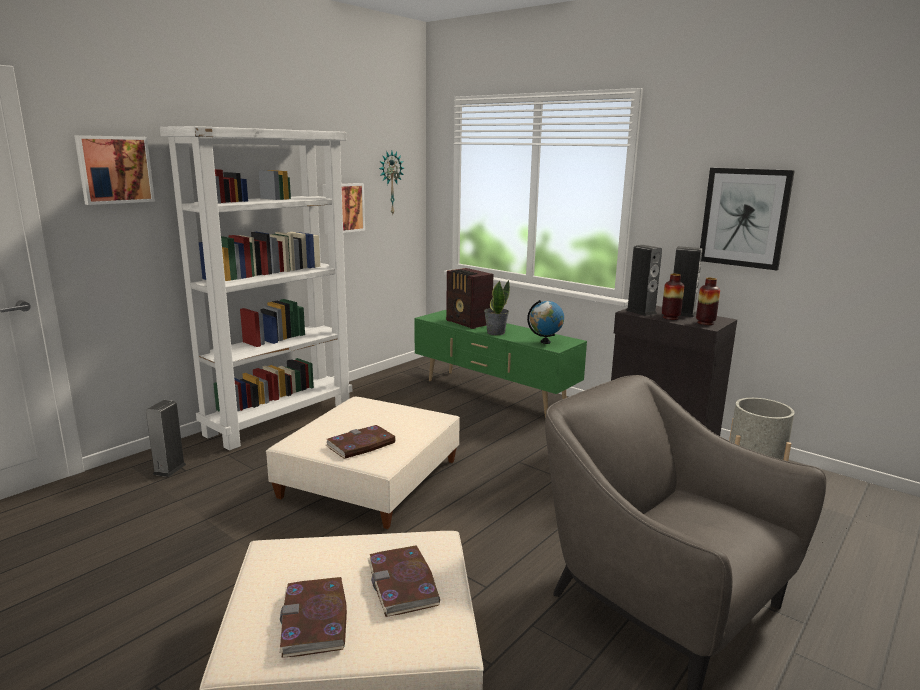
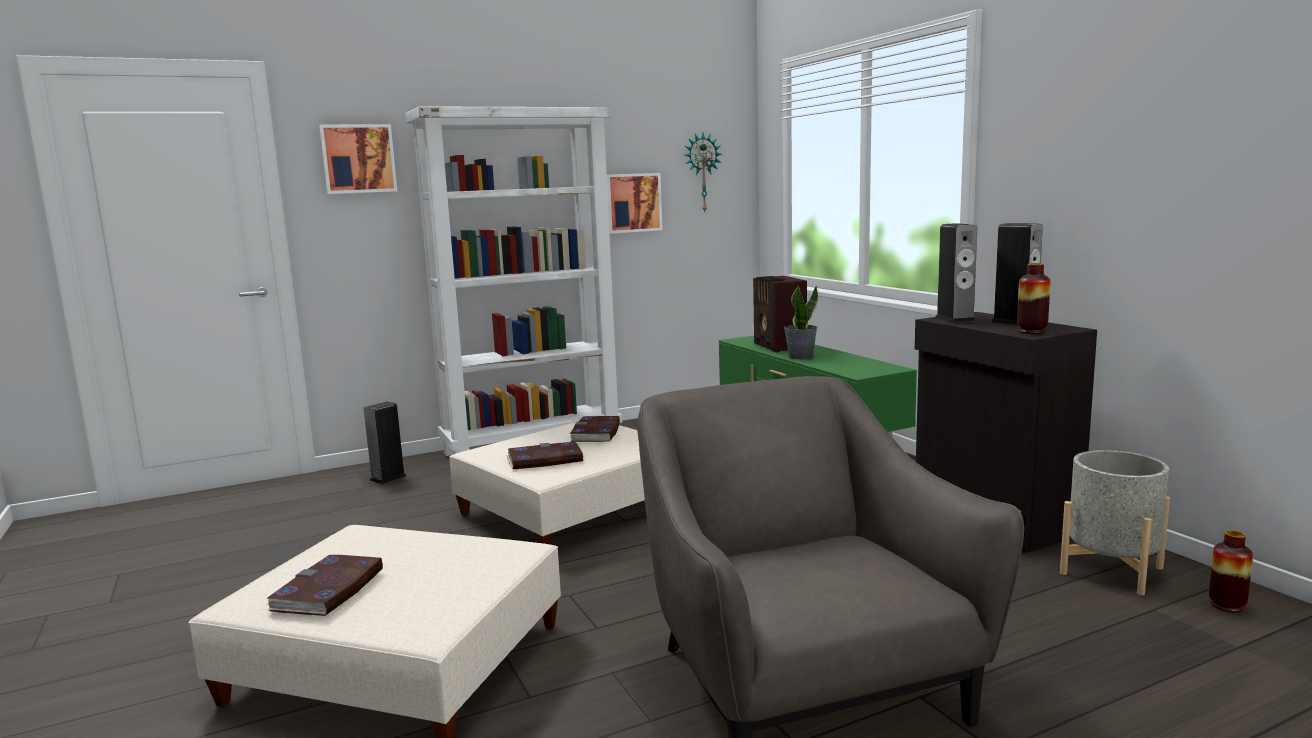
camera: 25 degrees right, 5 degrees down
(403, 584) = (443, 578): book -> book (596, 433)
(545, 342) = (853, 368): globe -> none
(670, 318) = (987, 325): vase -> vase (1227, 606)
(744, 218) = (1114, 176): picture -> none

